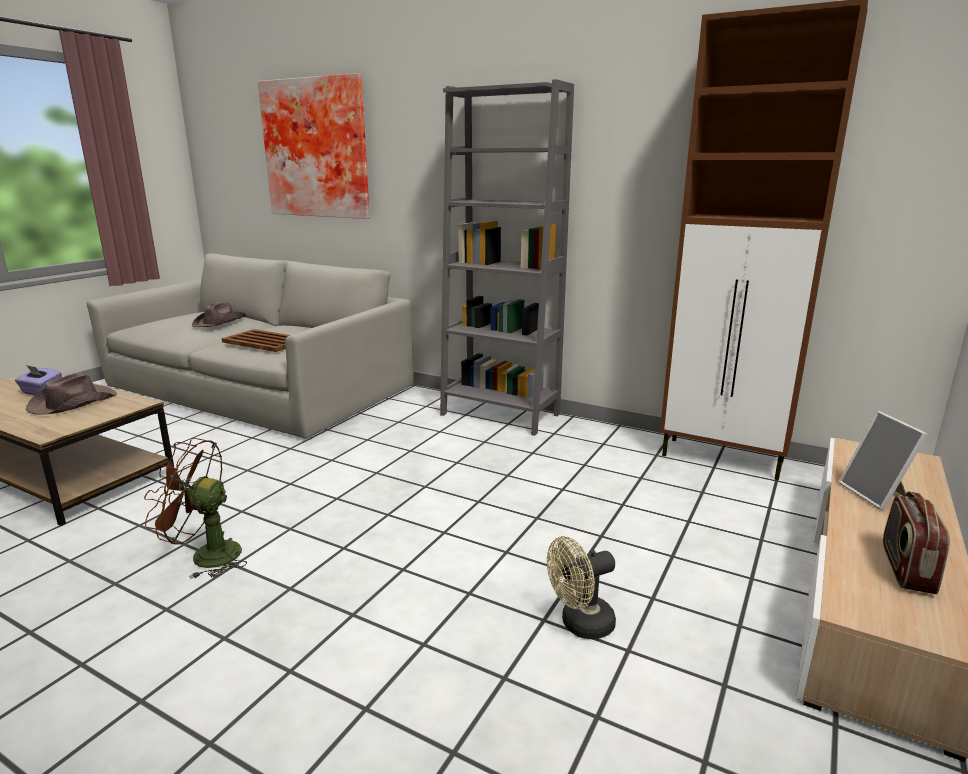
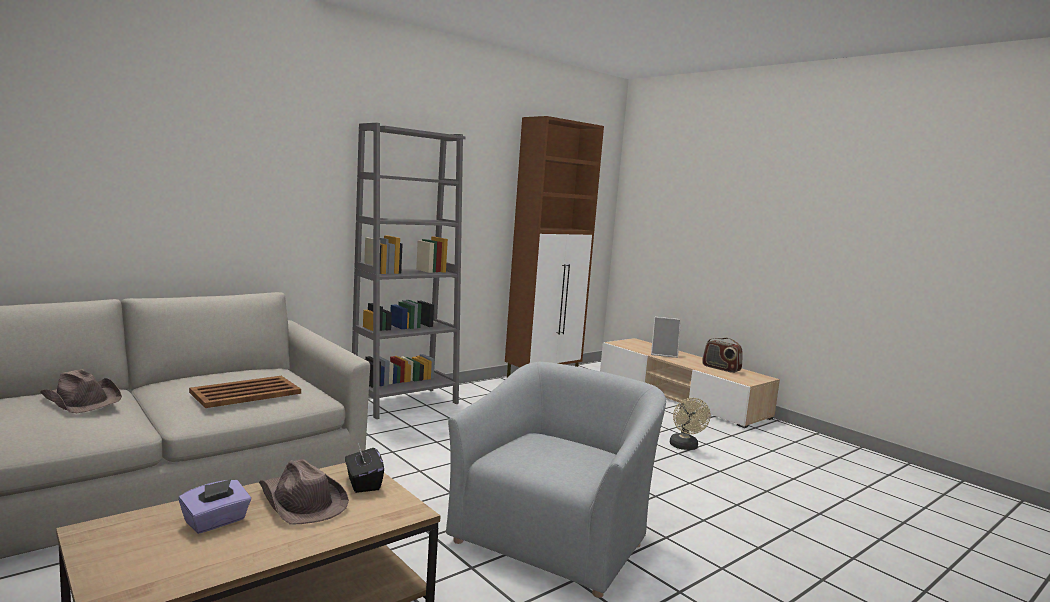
camera: 70 degrees left, 10 degrees down
(106, 411) = (363, 483): none -> black tissue box
(206, 555) = (554, 537): brown fan -> grey armchair
(318, 149) = (151, 155): picture -> none

